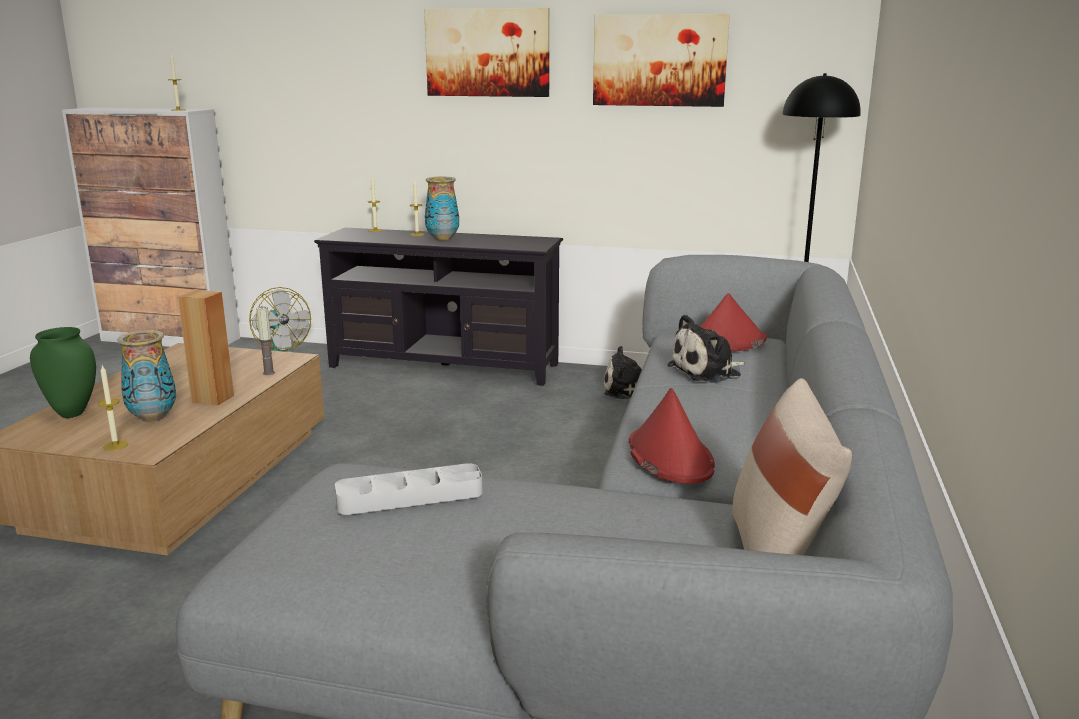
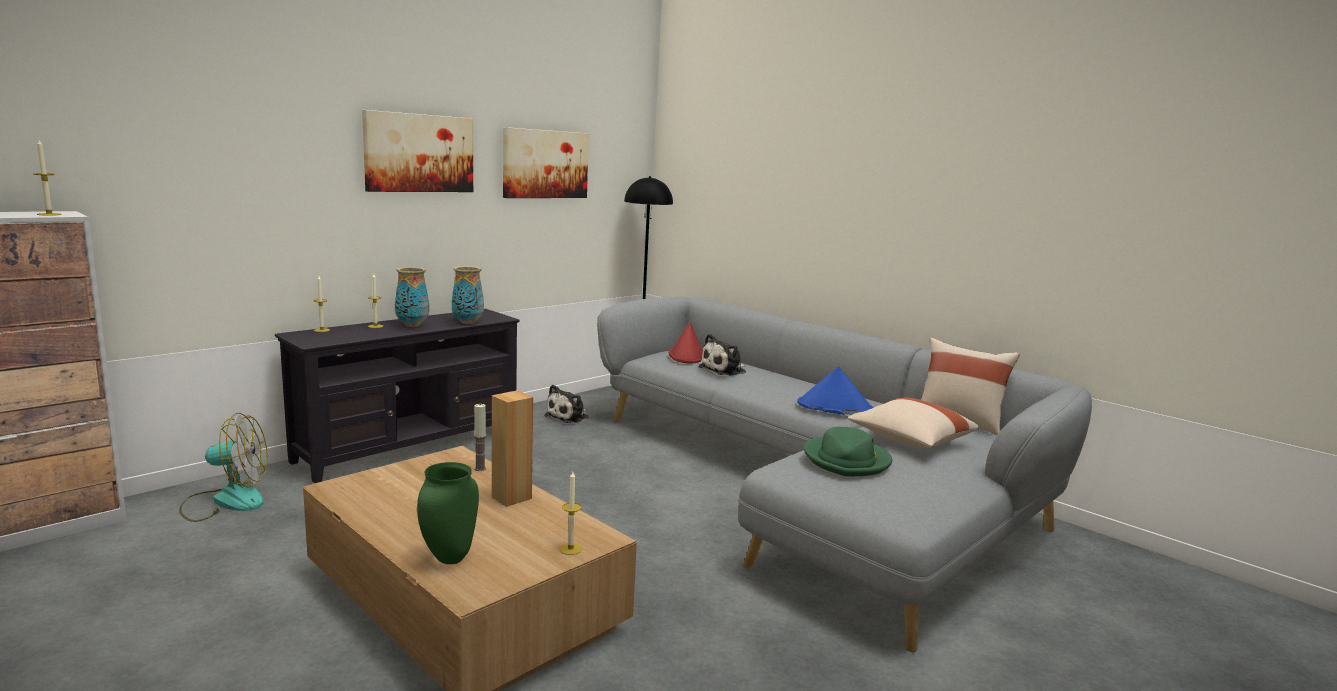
camera: 60 degrees left, 5 degrees down
(153, 418) = (522, 526): vase -> vase (468, 322)
(410, 496) = (847, 460): grey tray -> green hat
(569, 527) = (910, 441): none -> beige pillow
(669, 456) = (834, 407): red hat -> blue hat
(708, 371) = (724, 370): plush toy -> plush toy turned 45 degrees clockwise

